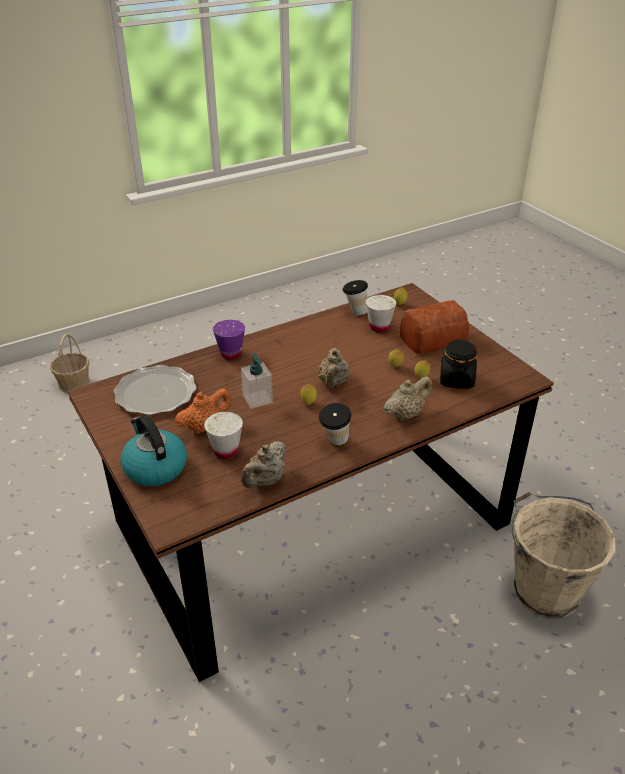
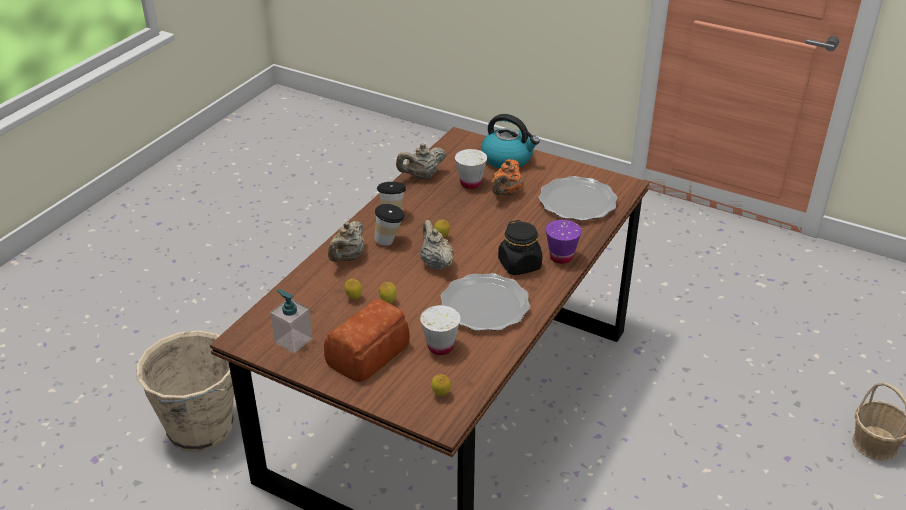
camera: 150 degrees right, 0 degrees up
(257, 399) = (488, 226): soap dispenser -> soap dispenser (293, 340)
(265, 481) = (422, 176): beige teapot -> beige teapot turned 120 degrees counterclockwise
(325, 340) = (485, 306): none -> plate
(355, 312) = (486, 359): cup -> cup (390, 241)
(456, 380) = (316, 309): black jar -> black jar (519, 265)

